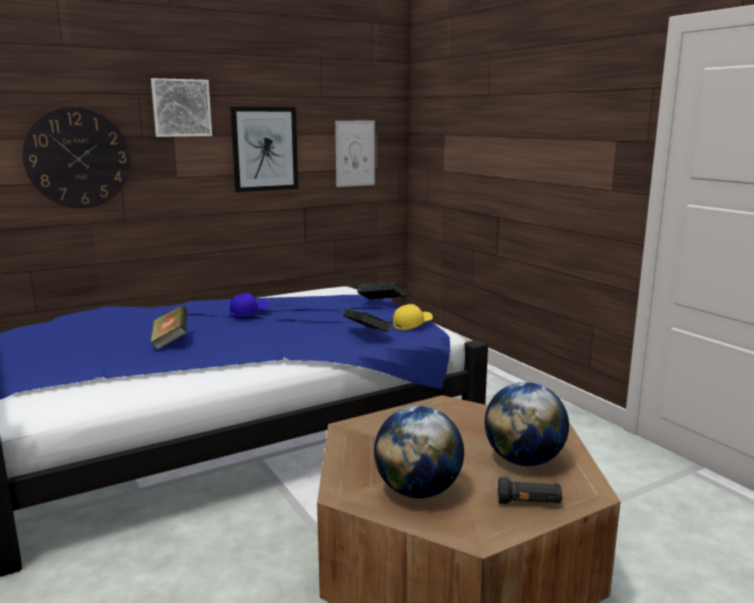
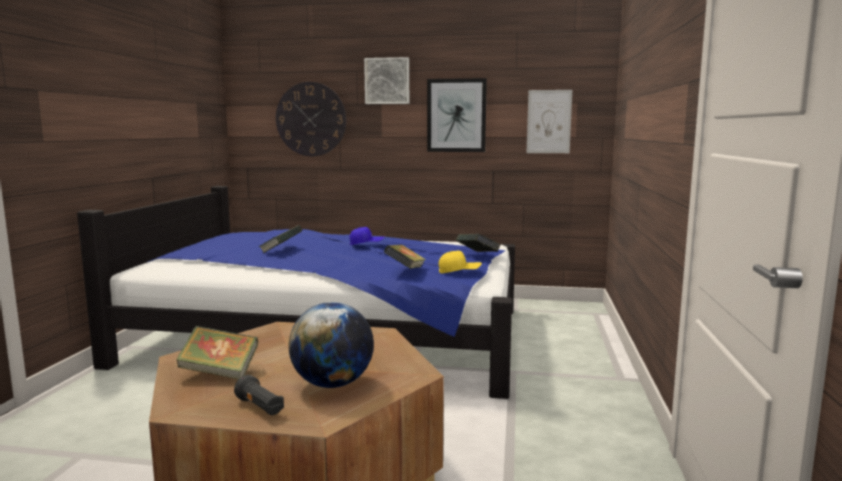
camera: 40 degrees right, 5 degrees down
(418, 491) = (219, 372): globe -> book

